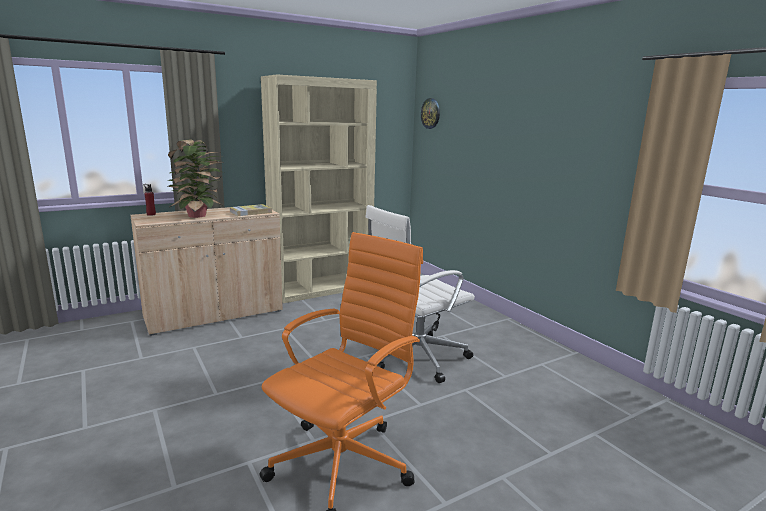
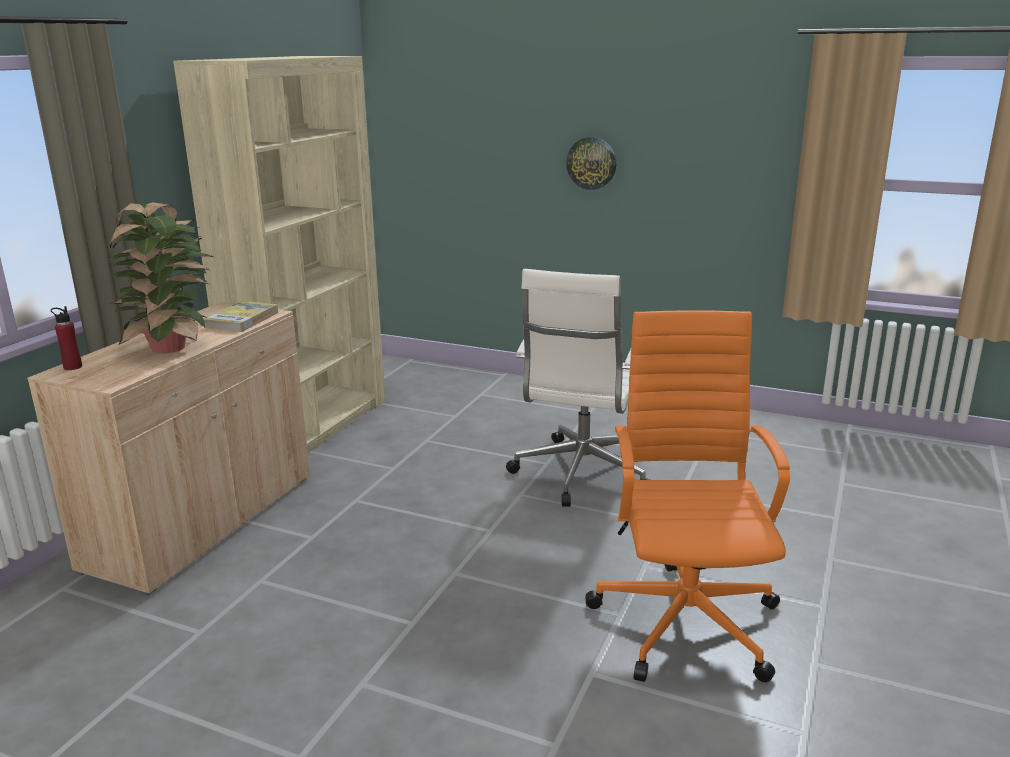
camera: 35 degrees left, 5 degrees up
(430, 113) = (409, 101): wall clock -> wall clock (591, 163)

